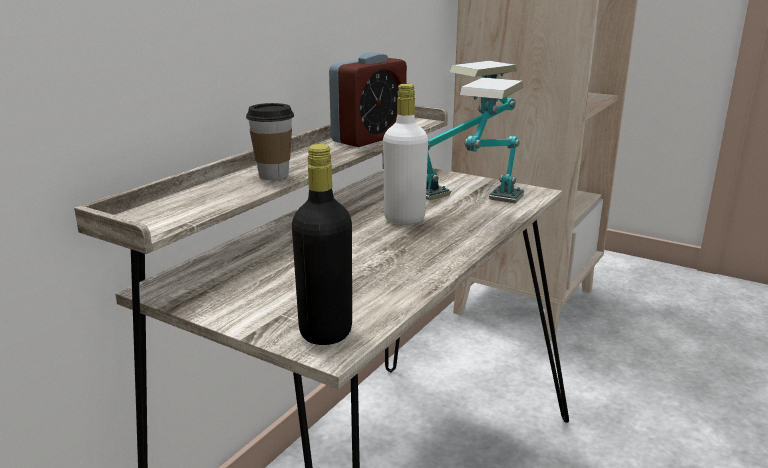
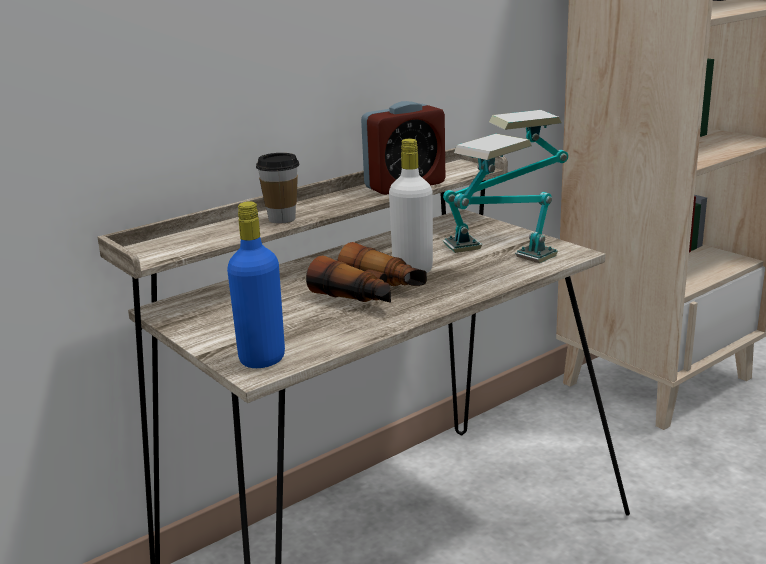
camera: 20 degrees right, 0 degrees up
(325, 332) = (262, 359): black bottle -> blue bottle
(385, 247) = (371, 294): none -> binoculars

